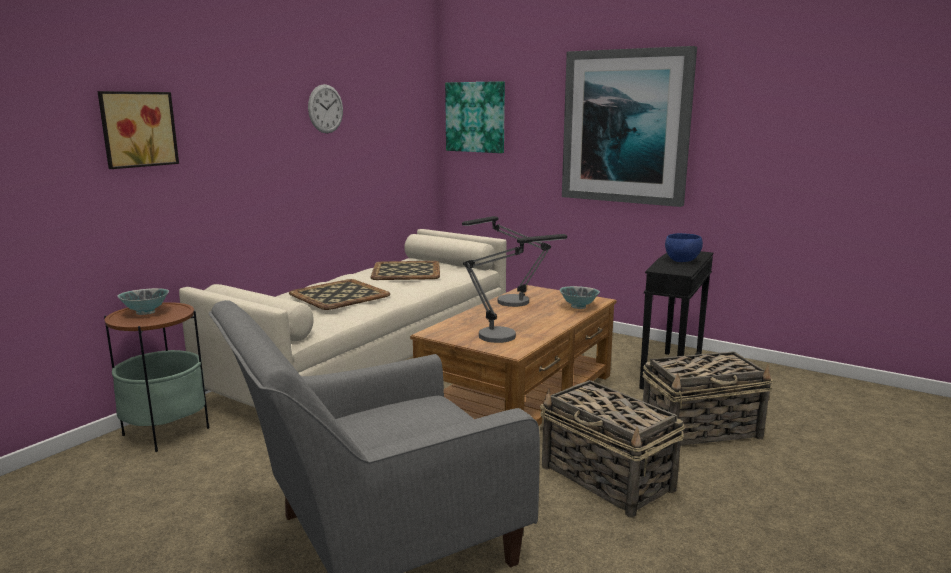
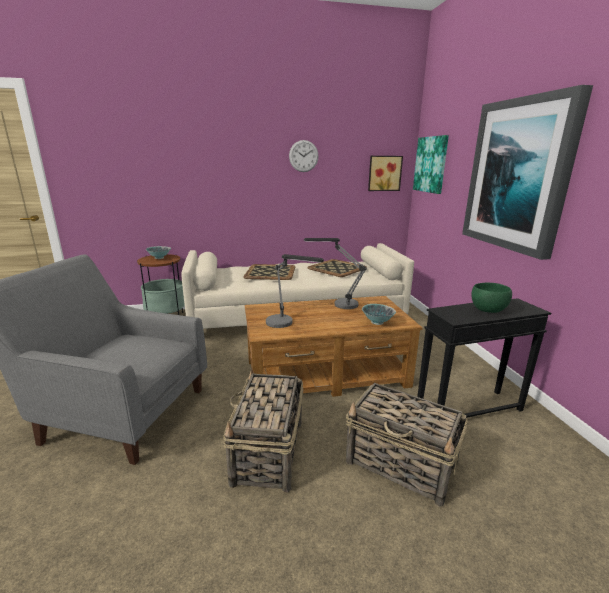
camera: 45 degrees right, 5 degrees up
(137, 129) = (172, 164): picture -> picture (384, 173)
(682, 261) = (488, 311): blue bowl -> green bowl

